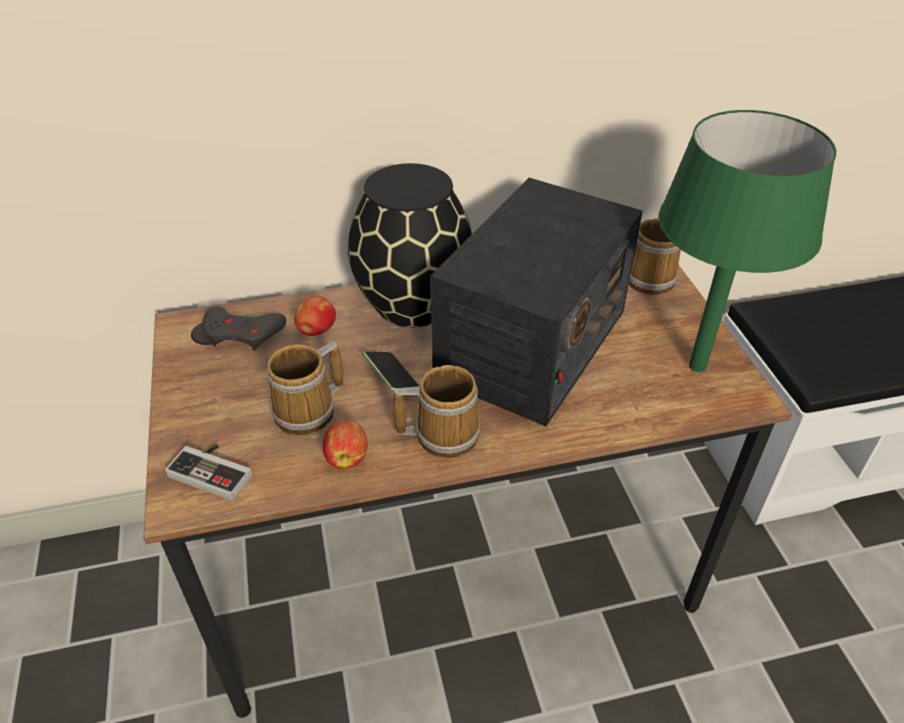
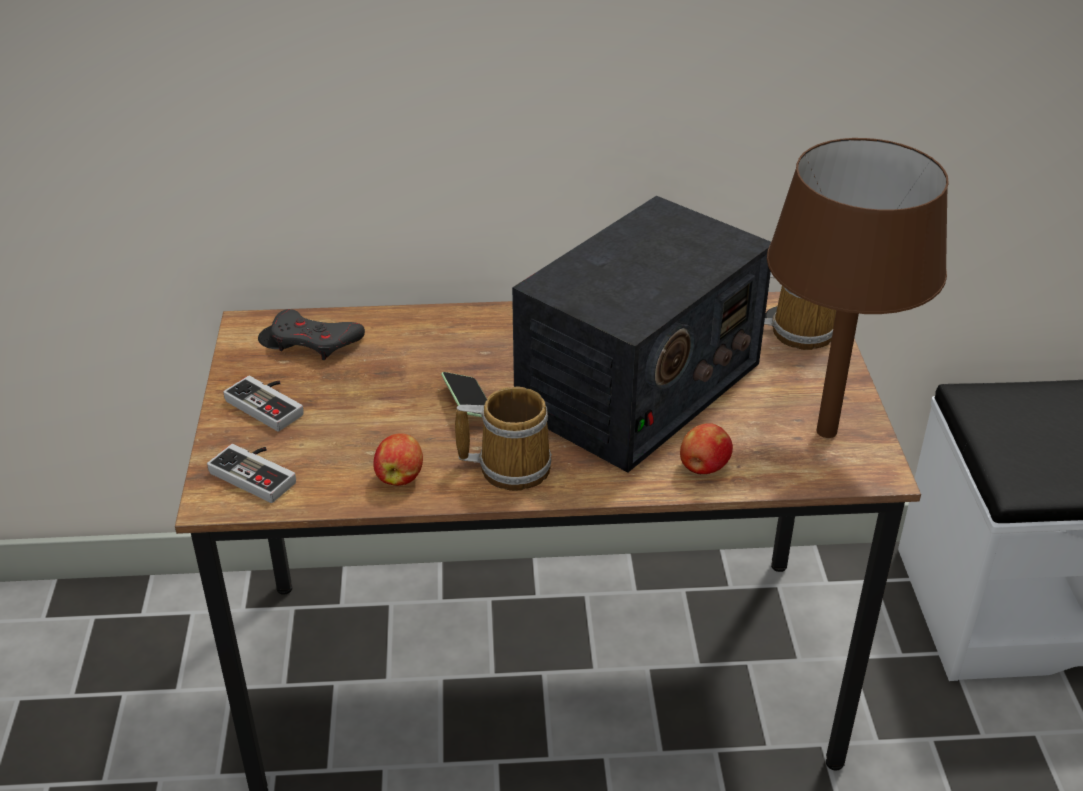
camera: 10 degrees right, 5 degrees down
(214, 399) = (270, 404): none -> game controller
(309, 411) = (370, 427): mug -> none
(316, 330) = (396, 347): apple -> apple (703, 468)
(411, 303) = (511, 329): black vase -> none
(697, 366) = (826, 431): green table lamp -> brown table lamp

